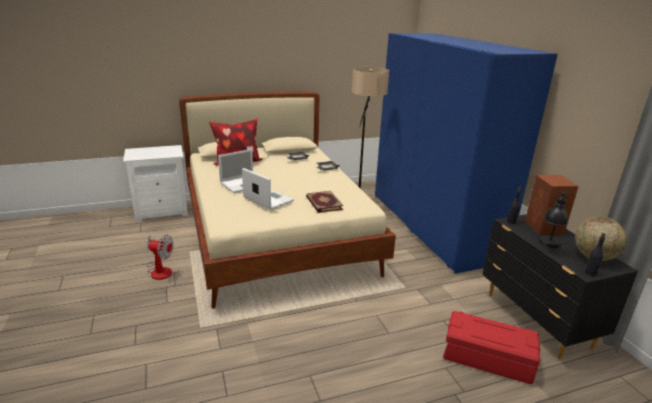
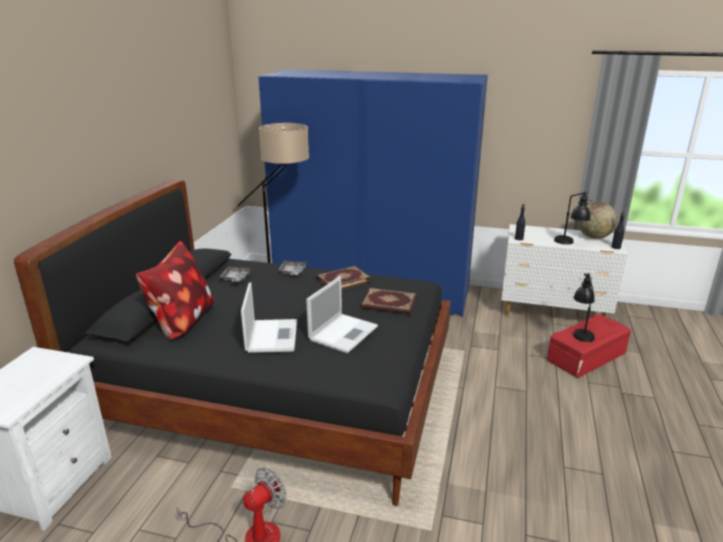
camera: 55 degrees left, 0 degrees up
(267, 199) = (344, 332): laptop -> laptop turned 135 degrees clockwise
(276, 235) = (276, 392): beige bed -> black bed
(336, 183) = (343, 280): none -> book
(481, 325) = (580, 331): none -> black table lamp
(536, 321) = (553, 314): black dresser -> white dresser
(544, 228) = (538, 232): brown speaker -> none

